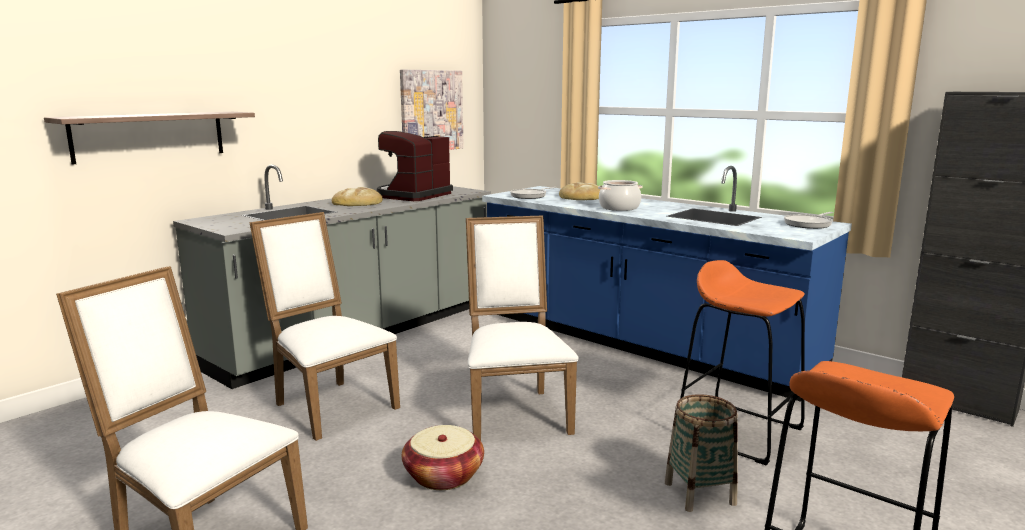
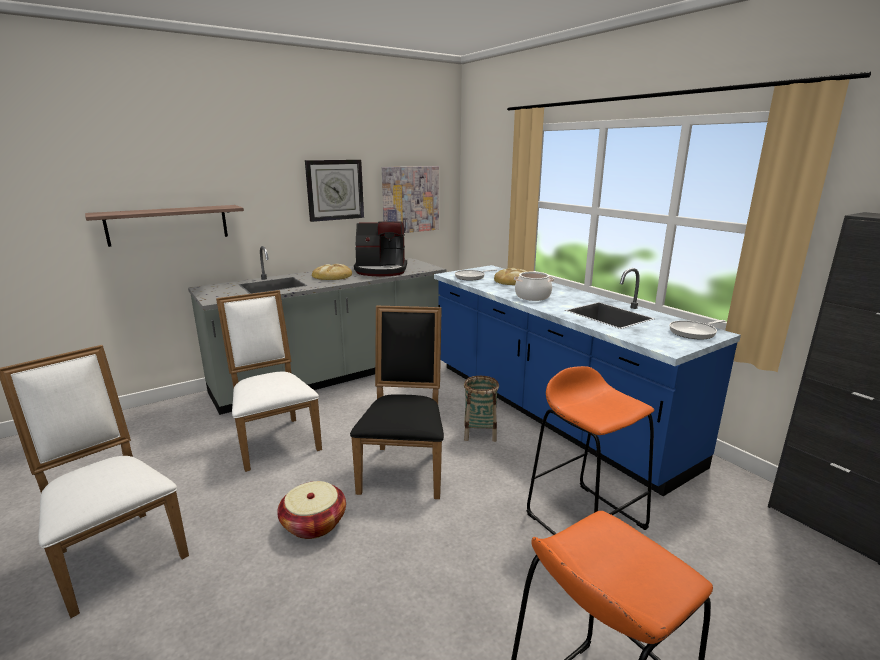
camera: 15 degrees right, 5 degrees up
(348, 96) = (335, 190): none -> wall clock
(413, 195) = (381, 270): coffee machine -> coffee machine turned 135 degrees counterclockwise
(514, 411) = (405, 467): white chair -> black chair
(699, 493) = (511, 585): basket -> basket (480, 433)

